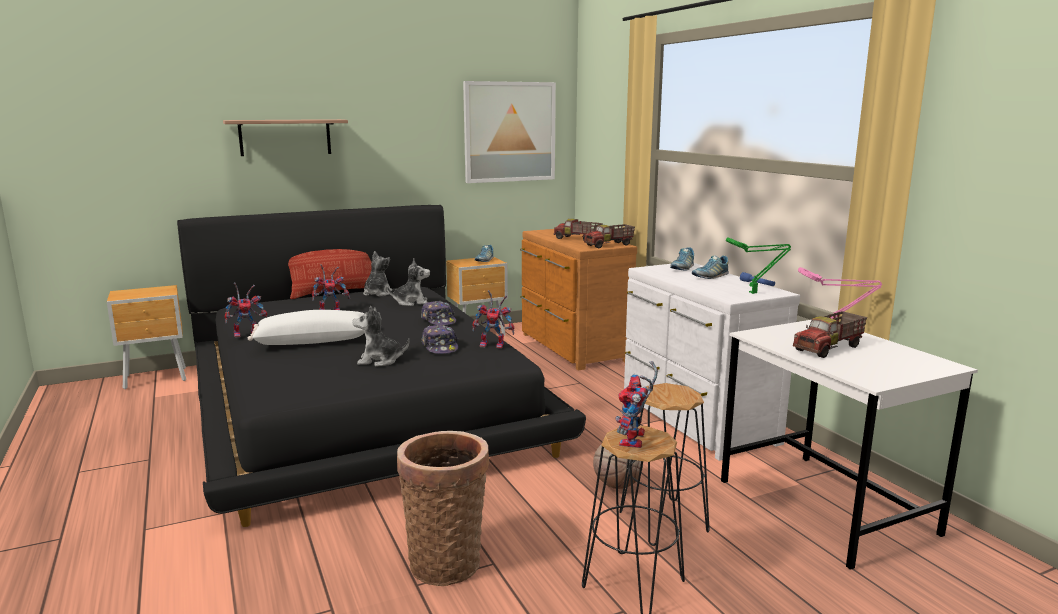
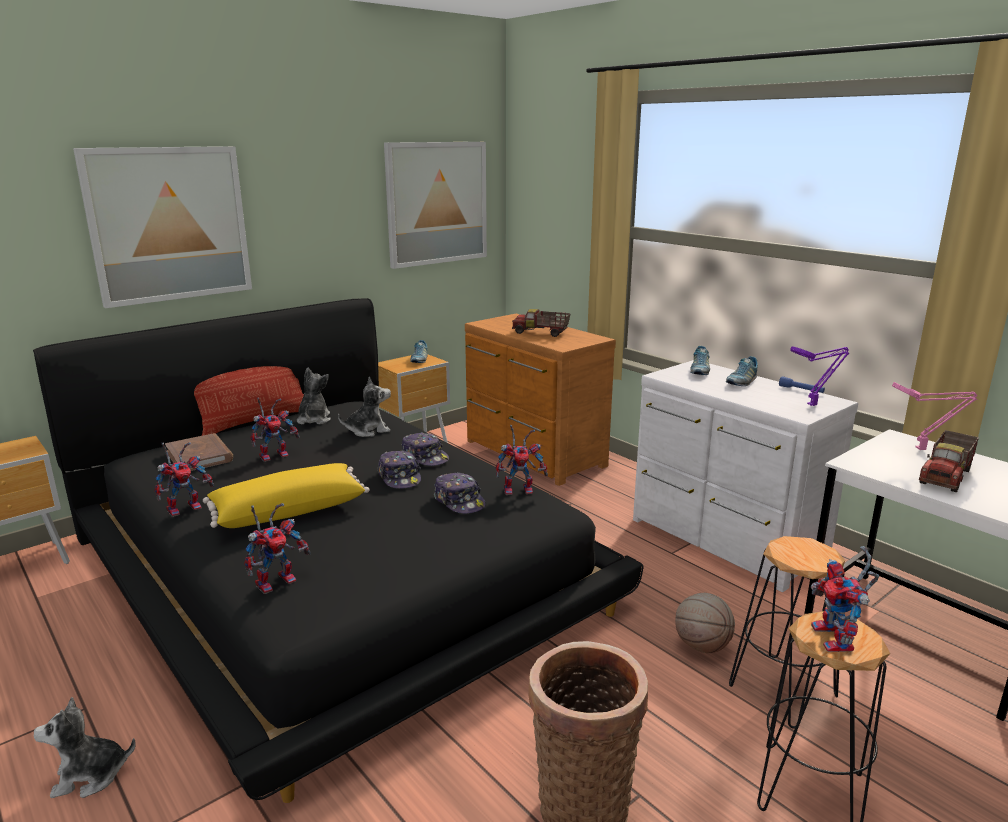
camera: 15 degrees left, 5 degrees up
(275, 375) = (277, 580): none -> toy robot
(279, 307) = (200, 456): none -> brown book
(285, 137) = (169, 224): shelf -> picture
(313, 341) = (288, 510): white pillow -> yellow pillow
(380, 360) = (400, 534): plush toy -> plush toy (90, 776)
(409, 330) = (400, 477): none -> cap
(609, 245) = (585, 340): toy truck -> none
(755, 293) = (813, 405): green table lamp -> purple table lamp

